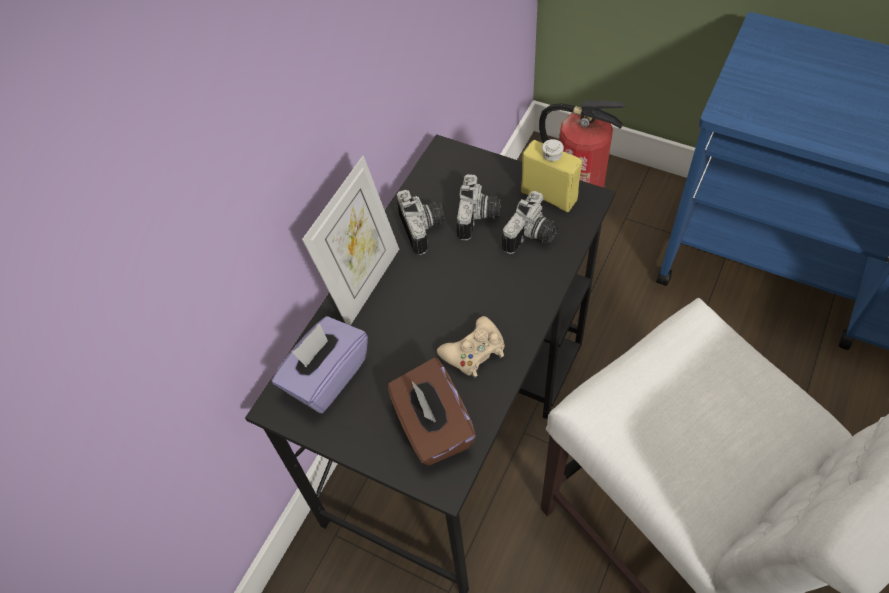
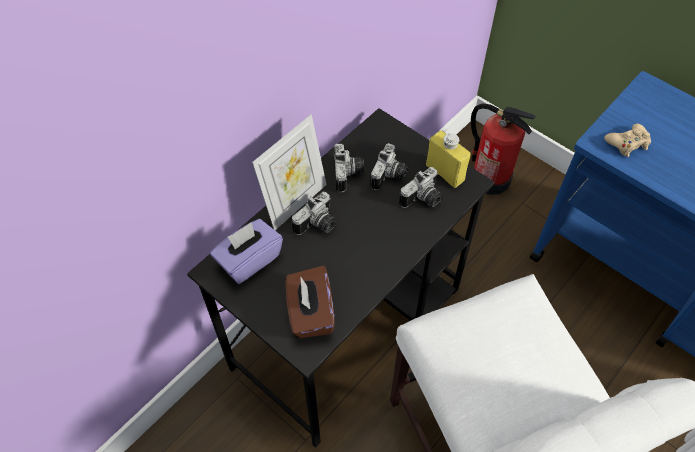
camera: 10 degrees right, 0 degrees up
(405, 306) = (318, 225): none -> camera
(474, 352) = (355, 270): beige game controller -> beige game controller (627, 143)

